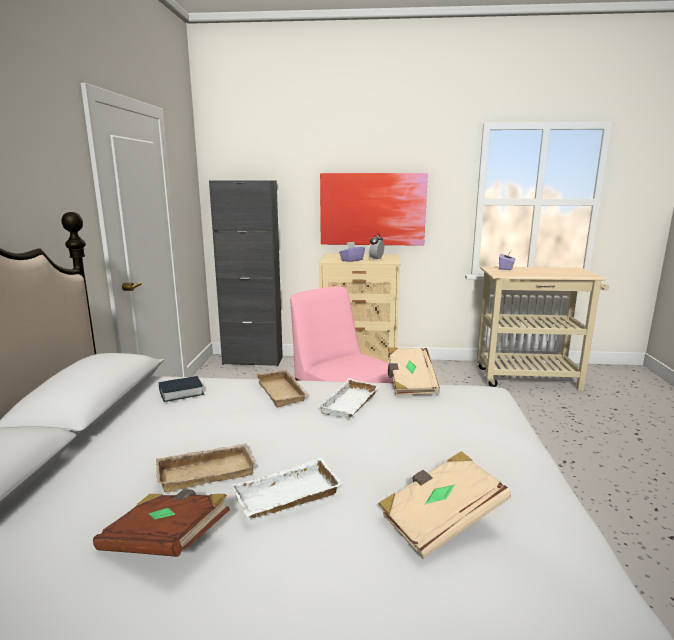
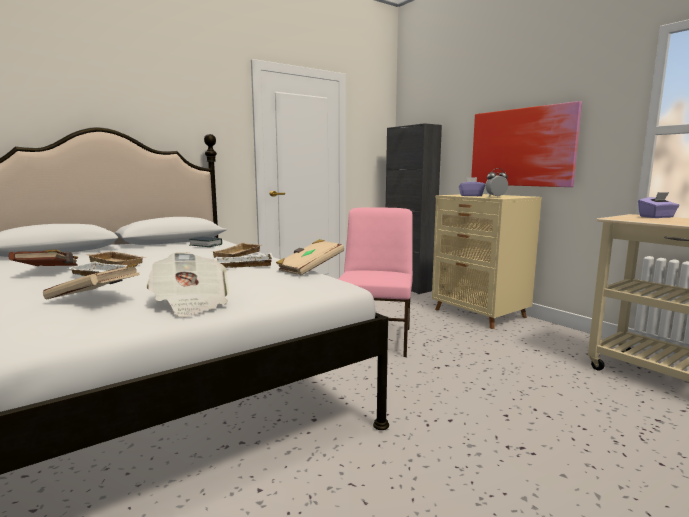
camera: 50 degrees right, 5 degrees down
(502, 469) = (191, 304): none -> newspaper

